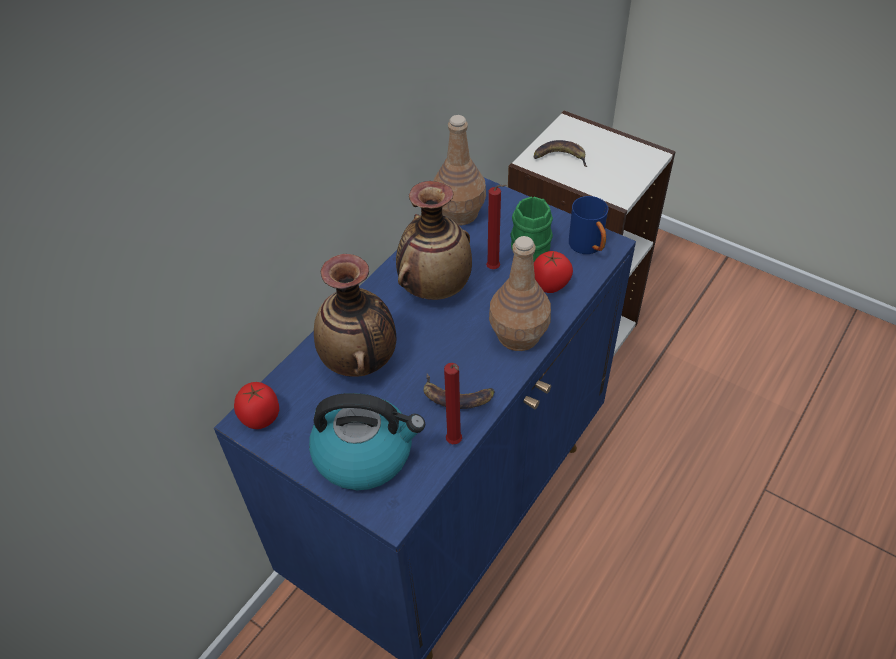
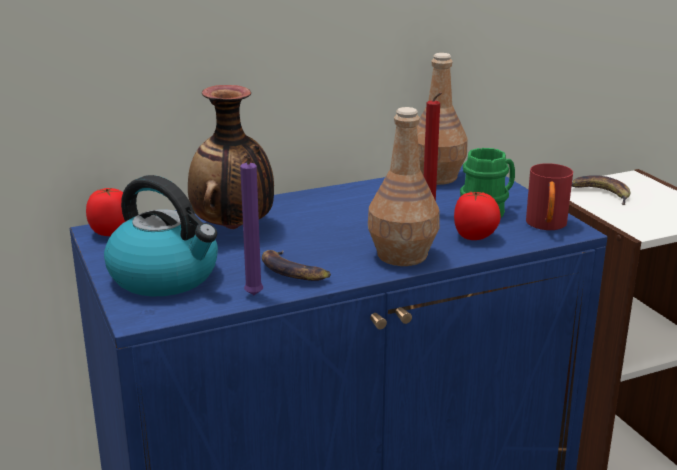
camera: 30 degrees right, 25 degrees down
(435, 287) = (357, 209): vase -> none
(455, 443) = (253, 297): red candle -> purple candle
(589, 248) = (546, 226): blue mug -> red mug

